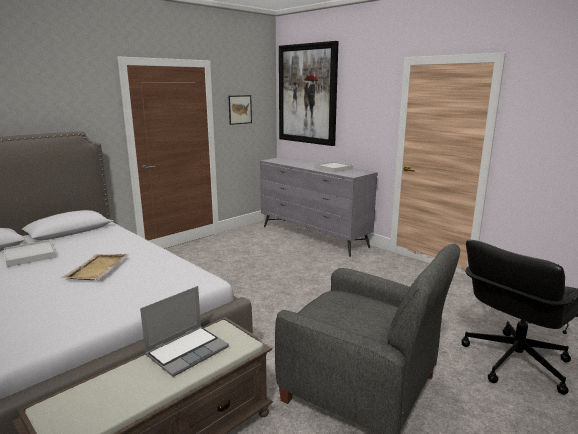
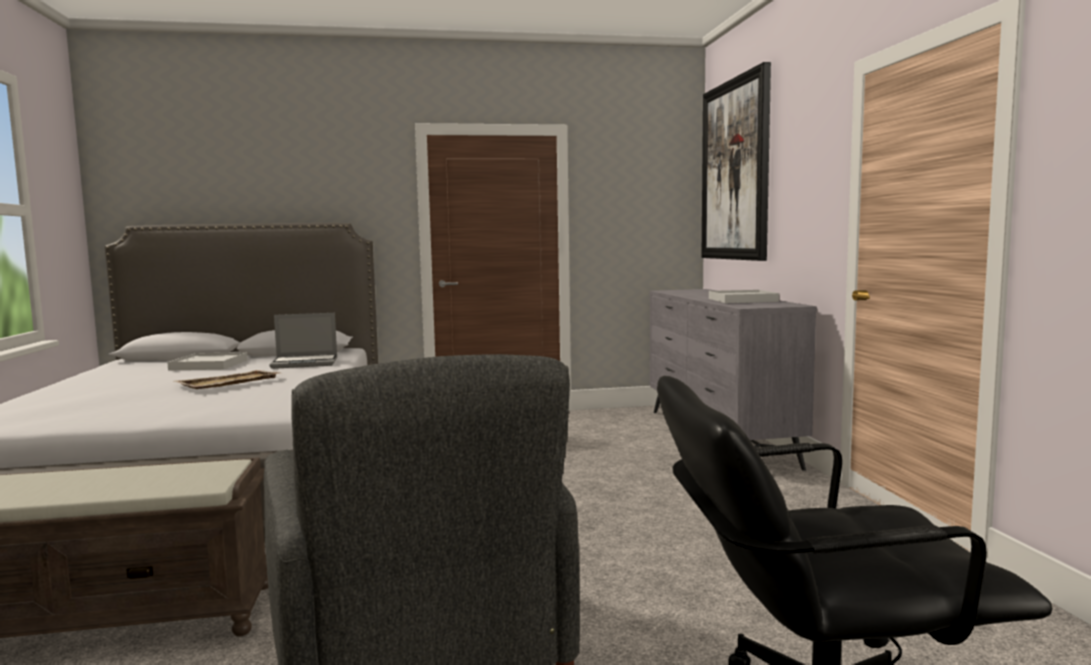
camera: 35 degrees right, 10 degrees down
(187, 350) = (140, 475): laptop -> laptop (306, 363)
(240, 109) = (623, 204): picture -> none

